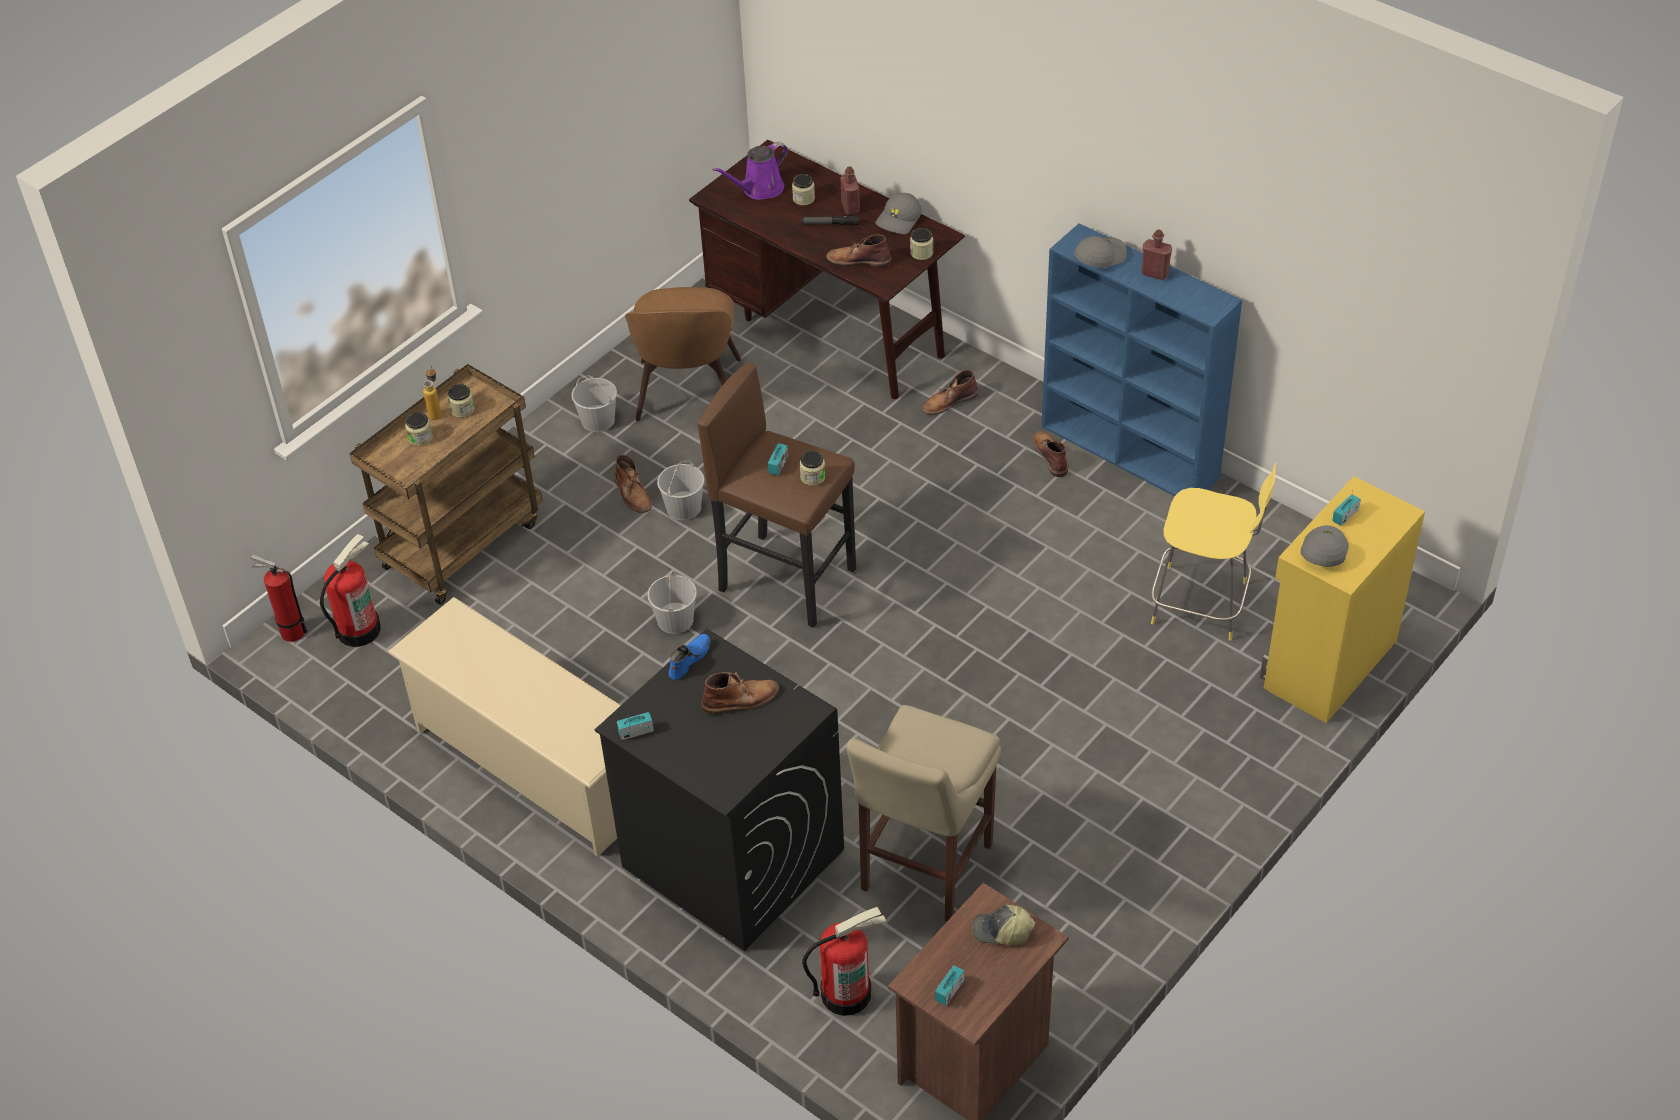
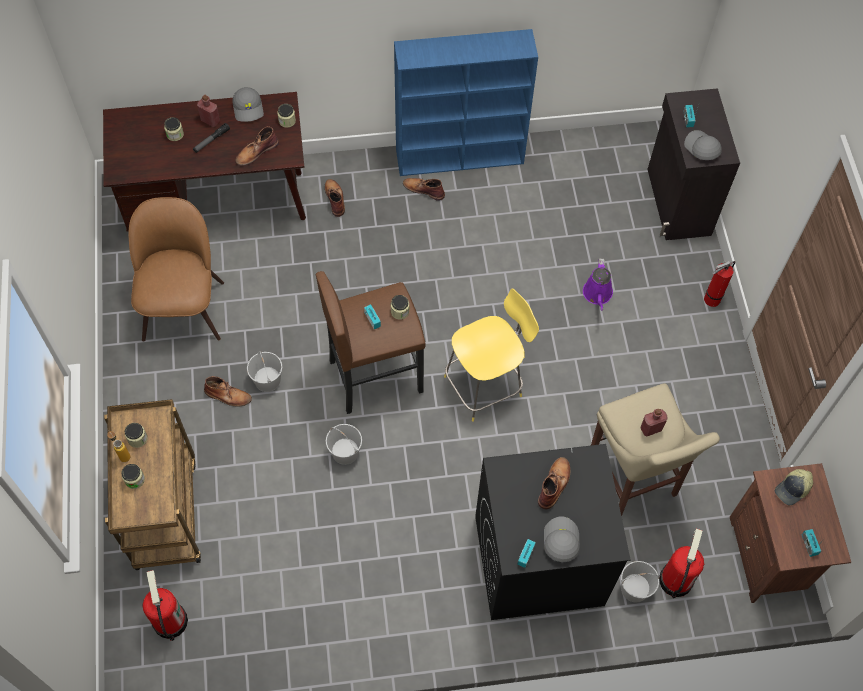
camera: 50 degrees left, 15 degrees up
(289, 632) = (128, 661): fire extinguisher -> fire extinguisher (710, 300)
(534, 766) = (375, 608): beige shoe rack -> none
(597, 420) = (150, 366): white bucket -> white bucket (634, 589)
(688, 393) = (184, 306): brown chair -> brown chair turned 135 degrees counterclockwise
(689, 659) = (498, 485): blue shoe -> none
(759, 189) = (140, 147): purple watering can -> purple watering can (597, 295)
(948, 402) = (335, 198): brown boot -> brown boot turned 150 degrees clockwise
(1099, 256) = (430, 55): grey cap -> grey cap (560, 541)
(1155, 273) = (471, 45): red bottle -> red bottle (651, 428)
(1203, 604) = (589, 216): yellow stool -> yellow stool (485, 385)
(1327, 663) = (677, 202): yellow cabinet -> black cabinet

